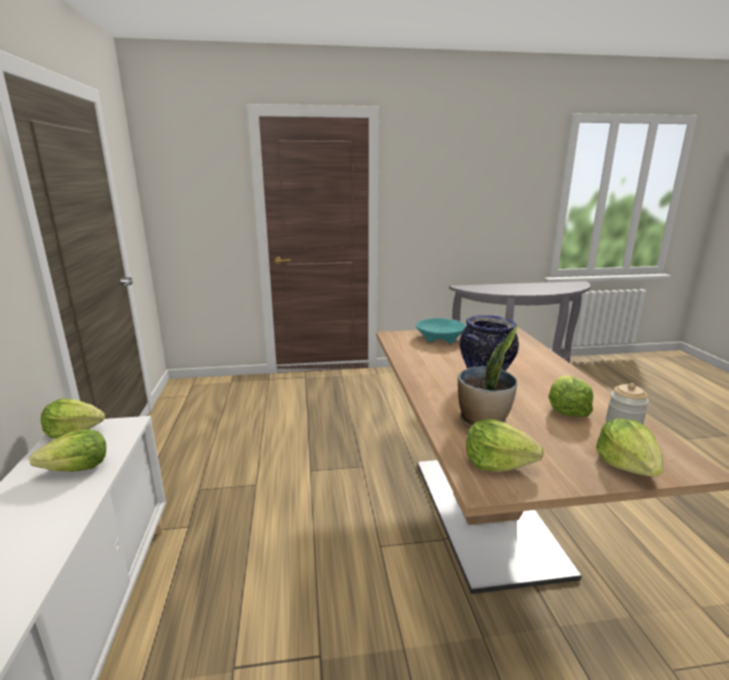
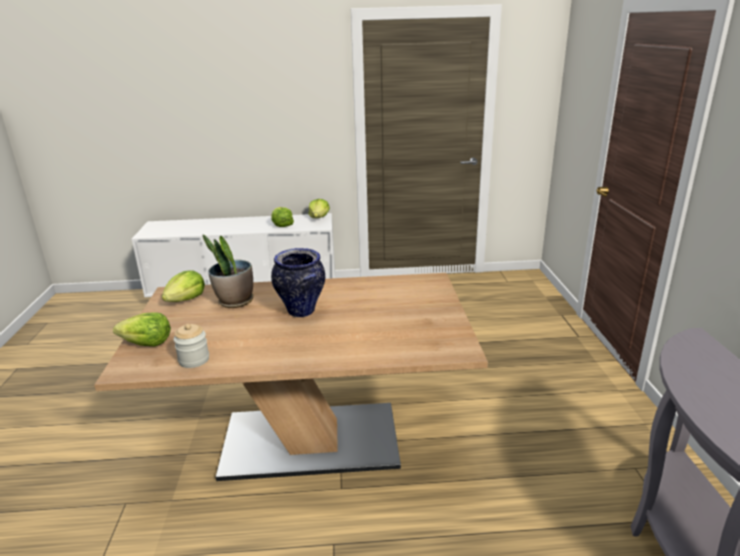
camera: 95 degrees right, 5 degrees up
(439, 338) = (426, 302): turquoise bowl -> none
(567, 409) = (233, 340): lettuce -> none

